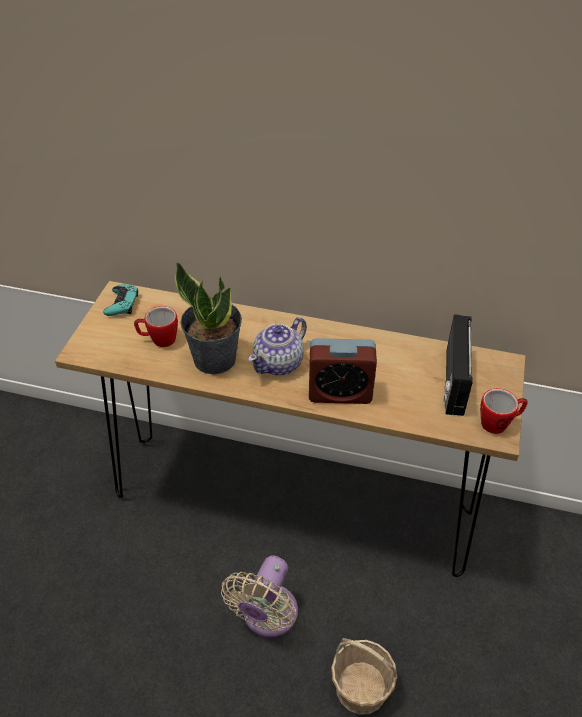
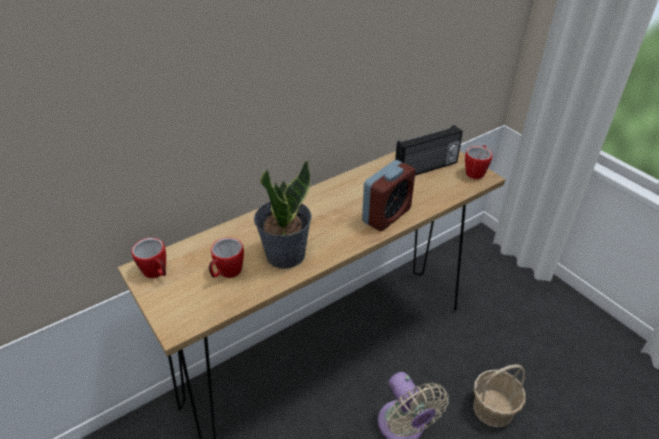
camera: 50 degrees left, 5 degrees down
(122, 304) = (157, 273): turquoise game controller -> mug
(279, 363) = (328, 226): teapot -> none
(452, 381) = (426, 168): radio -> radio turned 75 degrees counterclockwise

